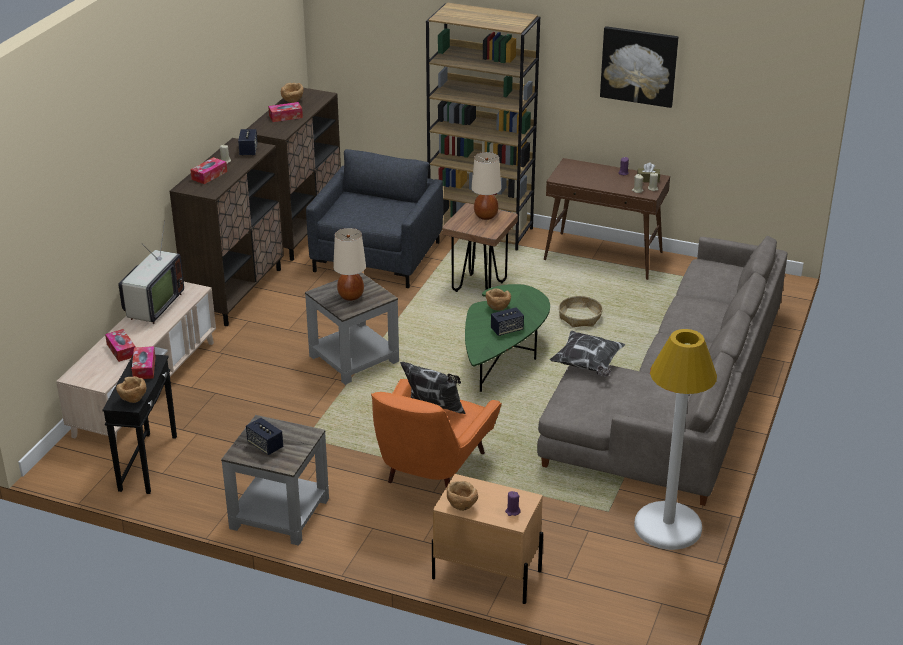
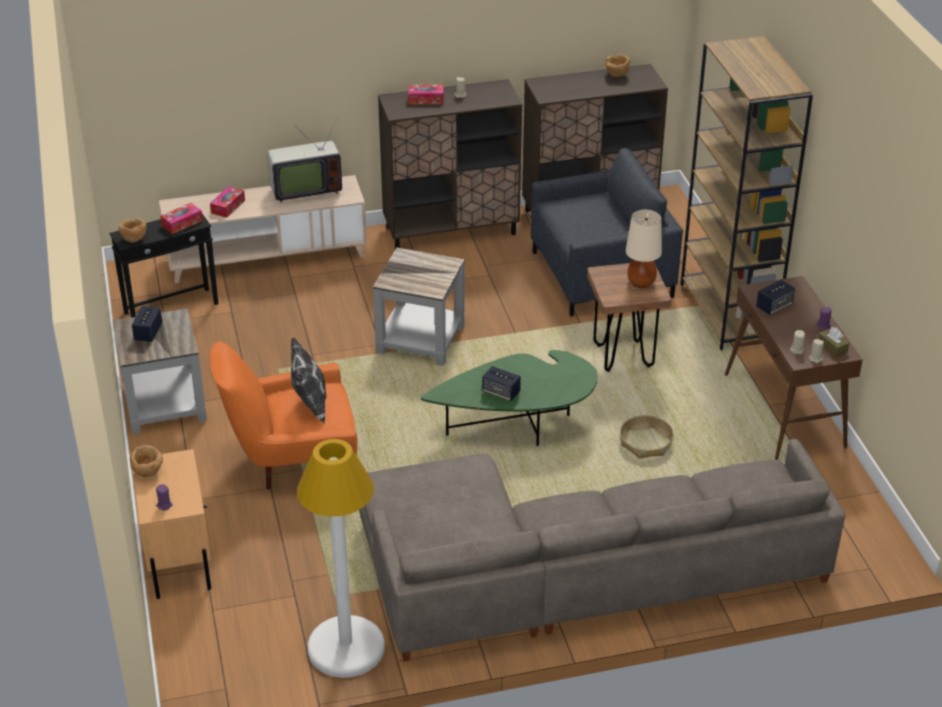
camera: 55 degrees right, 5 degrees up
(248, 150) = (494, 96): speaker -> speaker (774, 306)
(285, 116) = (582, 85): tissue box -> none
(351, 296) = (416, 273): beige table lamp -> none
(497, 308) = (533, 371): brown bowl -> none
(588, 365) = (479, 465): pillow -> none
(639, 66) = (866, 206): picture -> none

